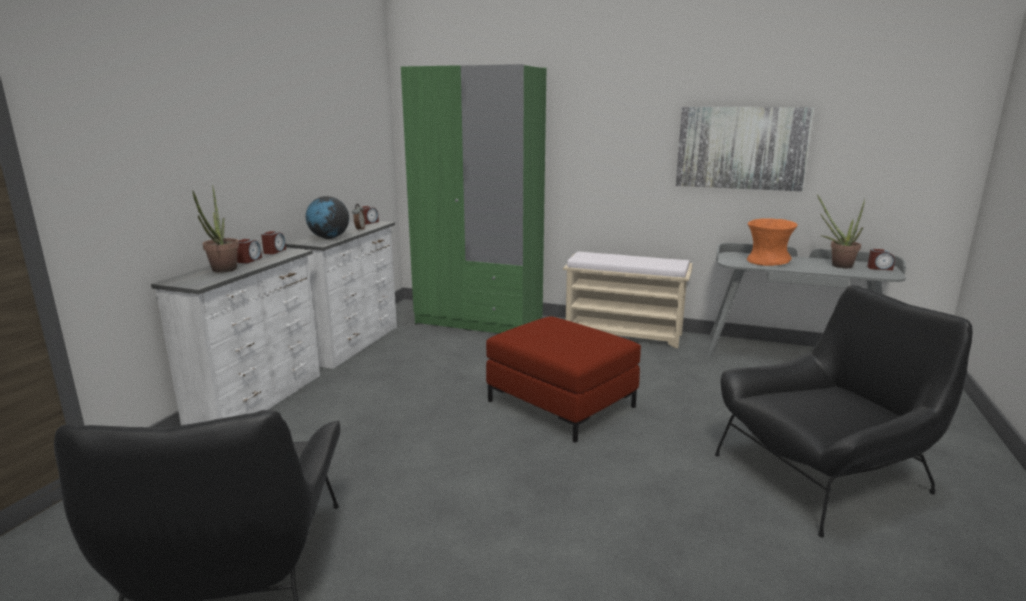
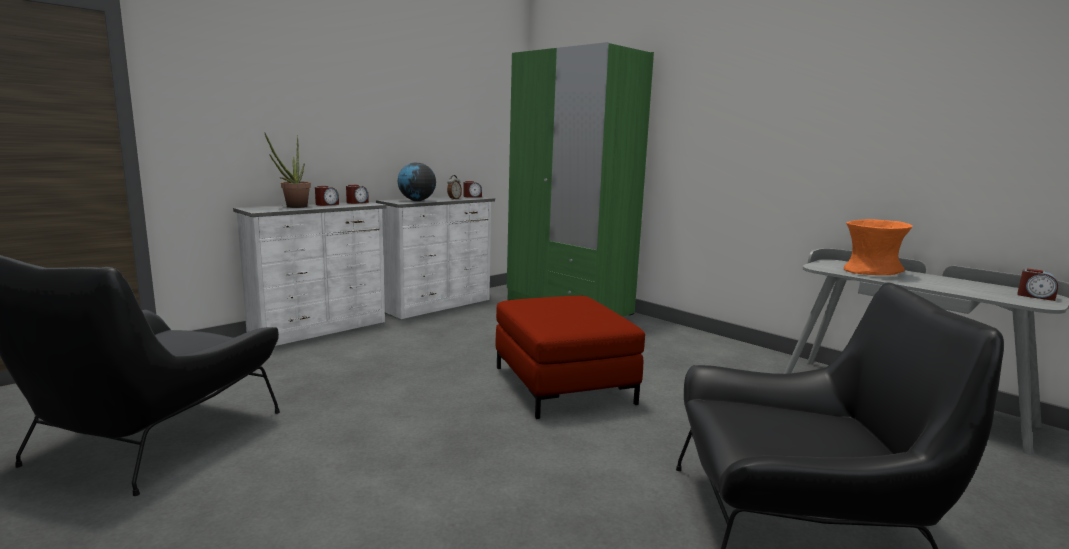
camera: 25 degrees right, 5 degrees down
(624, 334) = (706, 342): beige bench -> none
(741, 148) = (858, 134): picture -> none
(837, 265) = (970, 286): potted plant -> none

